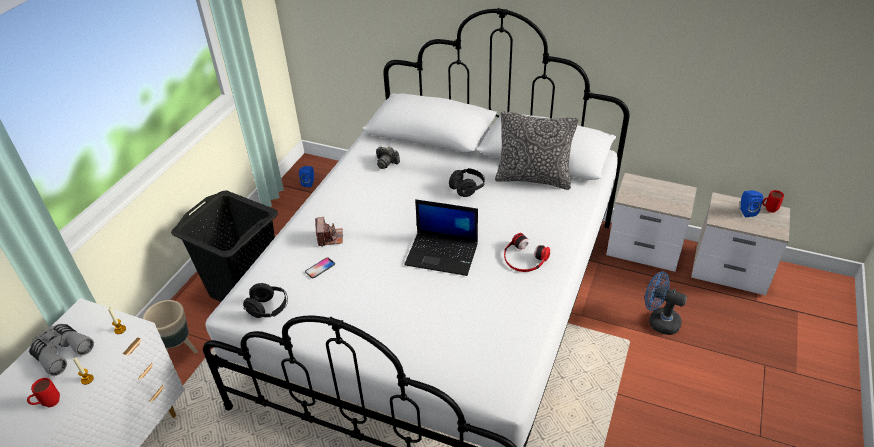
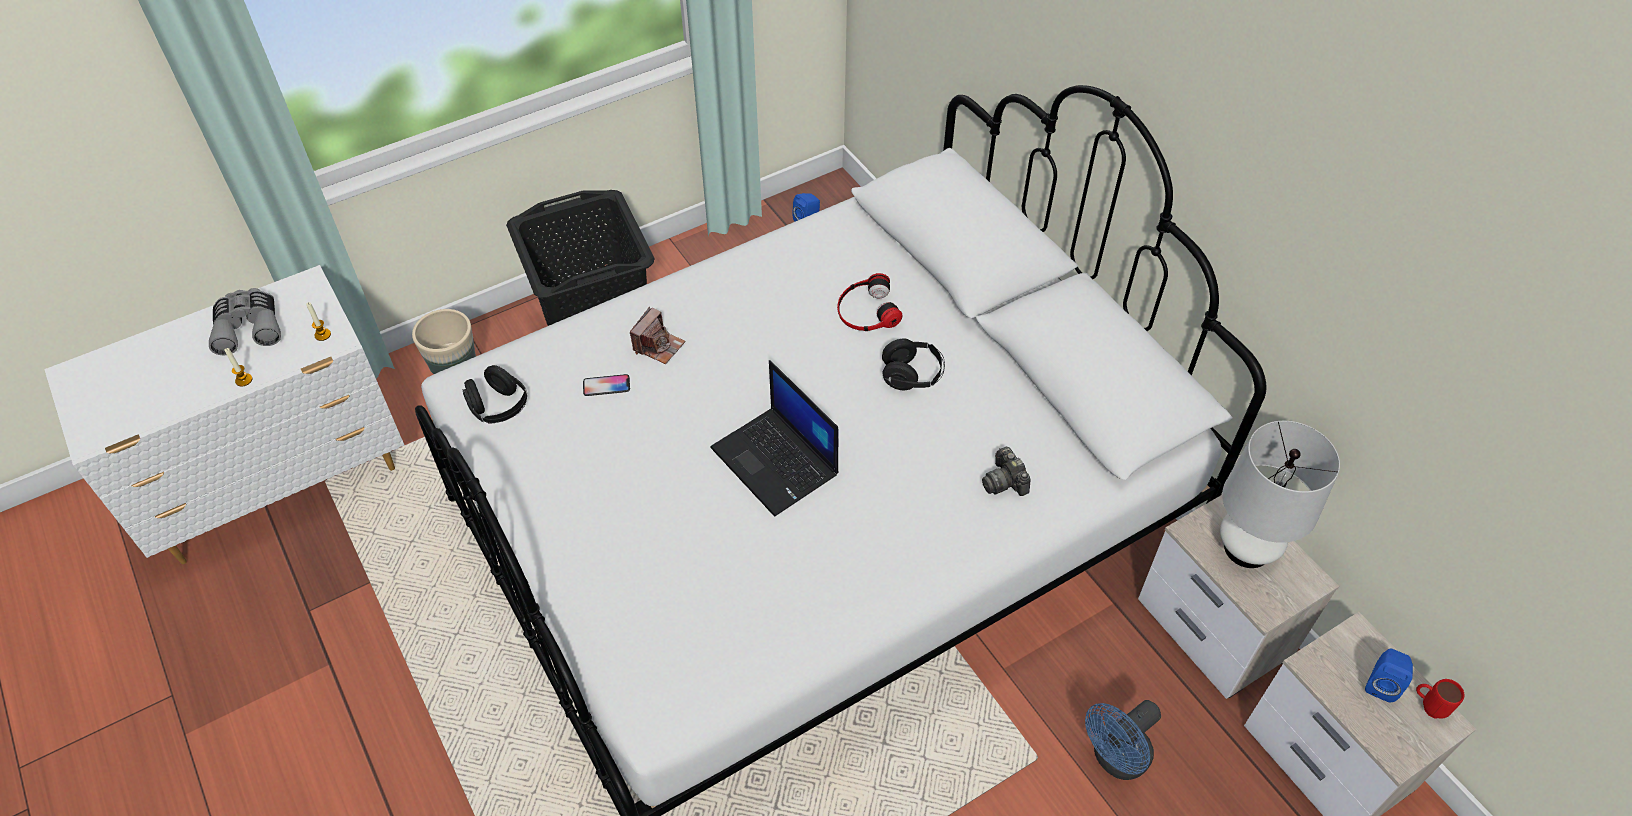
camera: 35 degrees right, 10 degrees up
(48, 404) = (188, 386): red mug -> none
(386, 163) = (840, 266): camera -> camera (1004, 481)
(524, 258) = (879, 540): headphones -> headphones (867, 310)
(533, 178) = (1028, 416): pillow -> none
(652, 192) = (1247, 548): none -> white table lamp
(659, 321) = (1115, 759): blue fan -> blue fan turned 105 degrees counterclockwise

